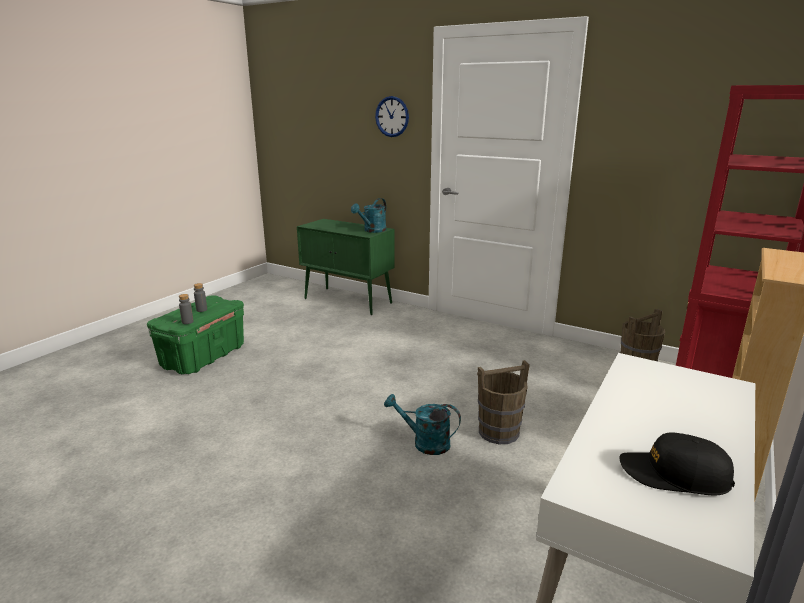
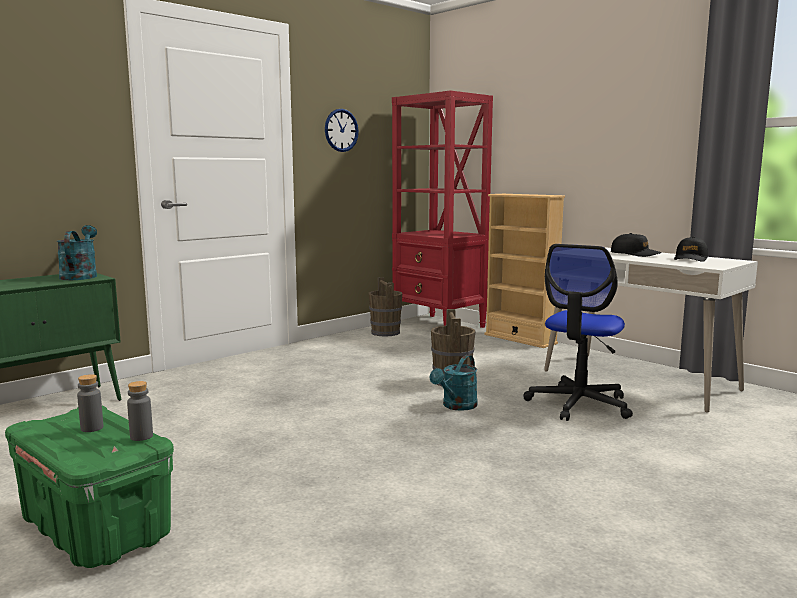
camera: 75 degrees left, 10 degrees down
(372, 231) = (80, 276): turquoise watering can -> turquoise watering can turned 150 degrees counterclockwise
(392, 116) = (65, 106): wall clock -> wall clock (341, 130)
(477, 531) = (579, 404): none -> office chair
(677, 418) = (635, 254): none -> black cap

